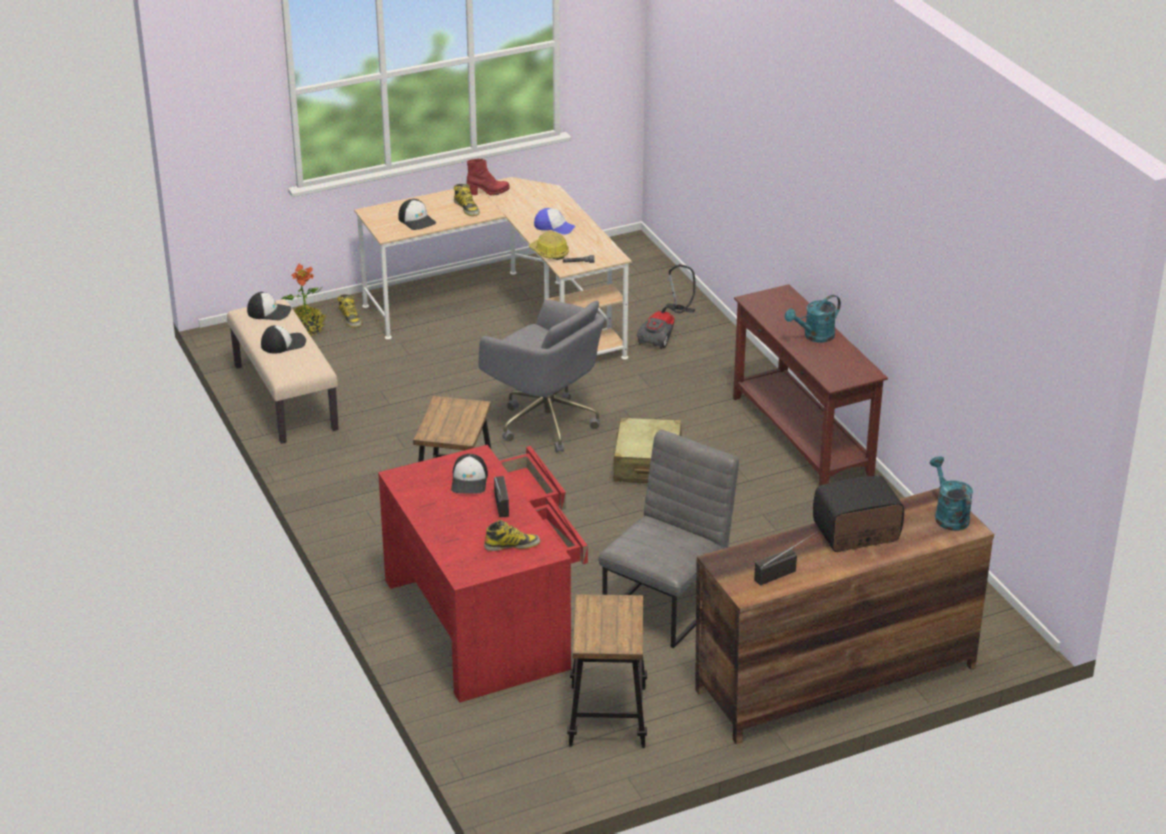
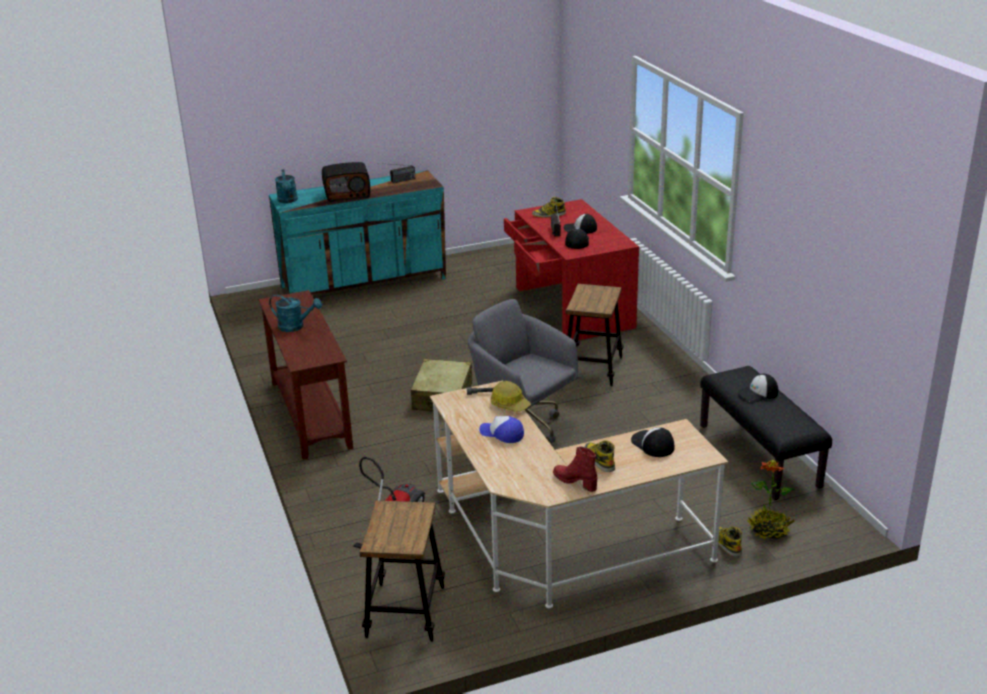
camera: 175 degrees left, 5 degrees down
(269, 311) = (786, 424): cap -> cap (580, 229)
(284, 398) = (760, 456): beige bench -> black bench
(488, 192) = (575, 482): red boot -> red boot turned 45 degrees clockwise
(607, 717) = (497, 269): stool -> stool (405, 612)
(667, 605) = (451, 315): grey chair -> none
(814, 337) = (295, 326): turquoise watering can -> turquoise watering can turned 45 degrees clockwise
(832, 678) = (365, 283): brown cabinet -> turquoise cabinet

